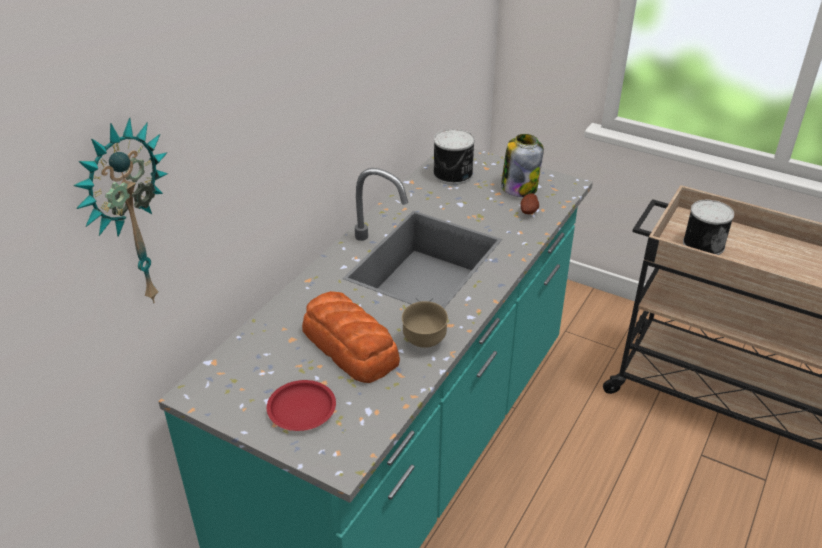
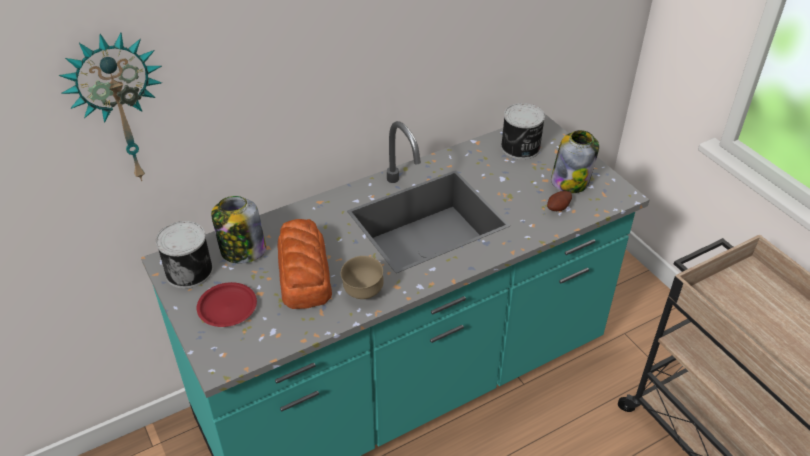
camera: 30 degrees right, 5 degrees up
(268, 352) = (242, 251): none -> jar
(703, 244) = (744, 304): can -> can (190, 270)

